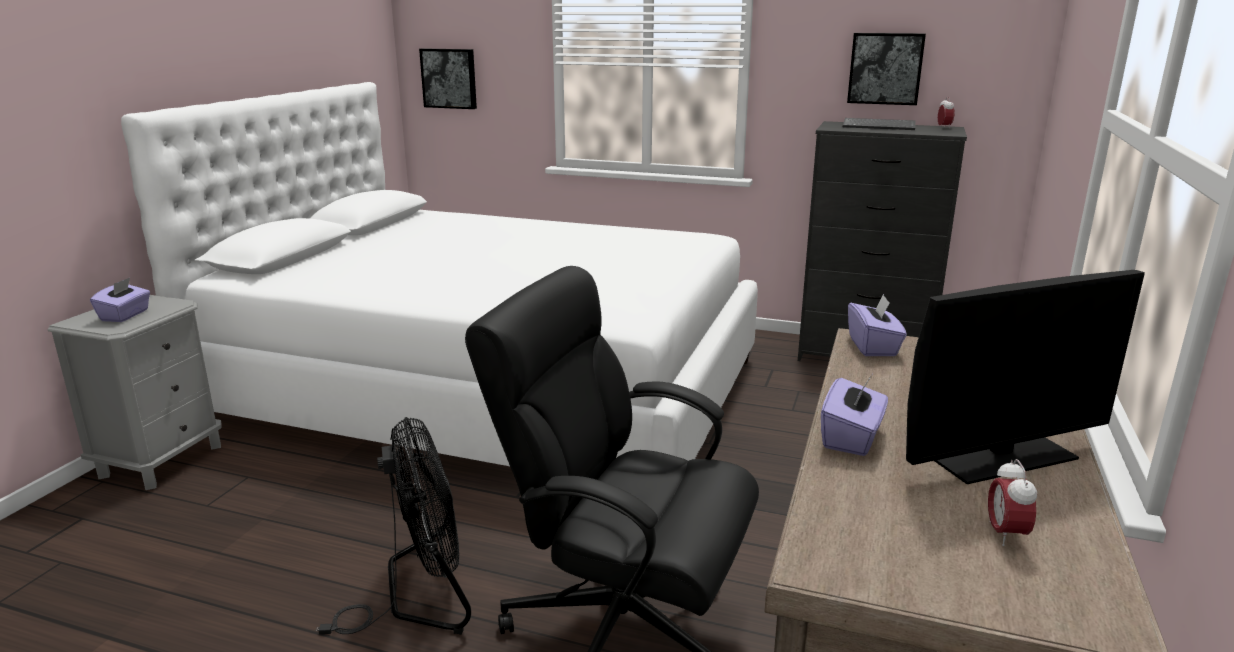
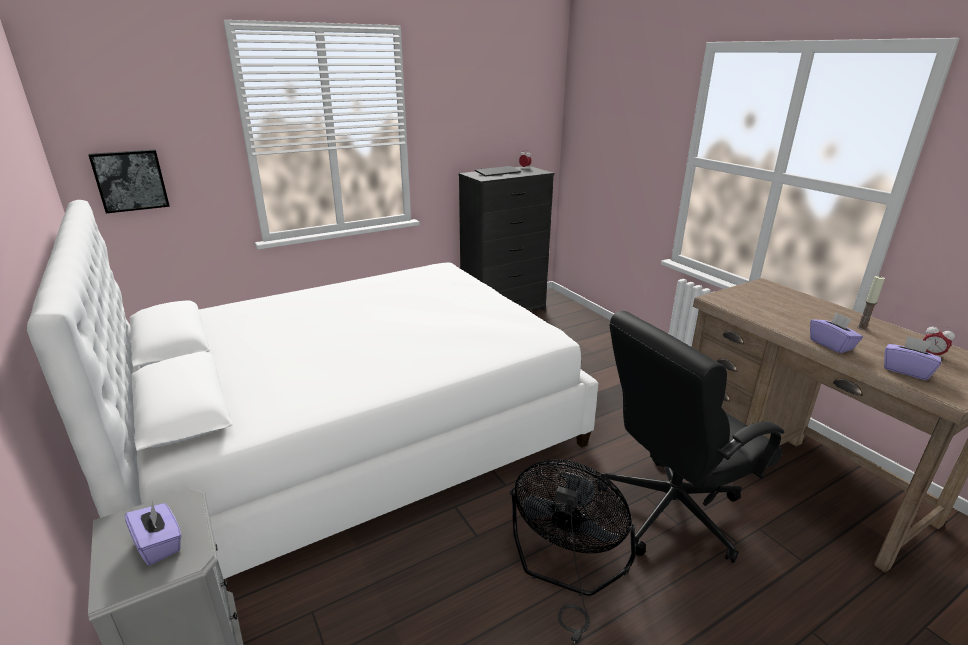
camera: 50 degrees left, 5 degrees up
(873, 346) = (728, 301): purple tissue box -> purple tissue box (906, 370)
(885, 68) = (486, 135): picture -> none
(1000, 456) = (862, 328): monitor -> candle

